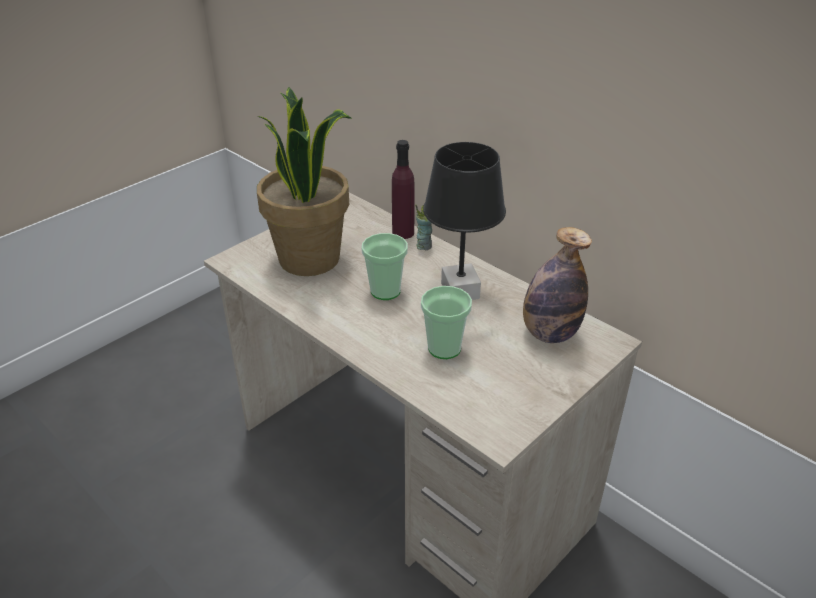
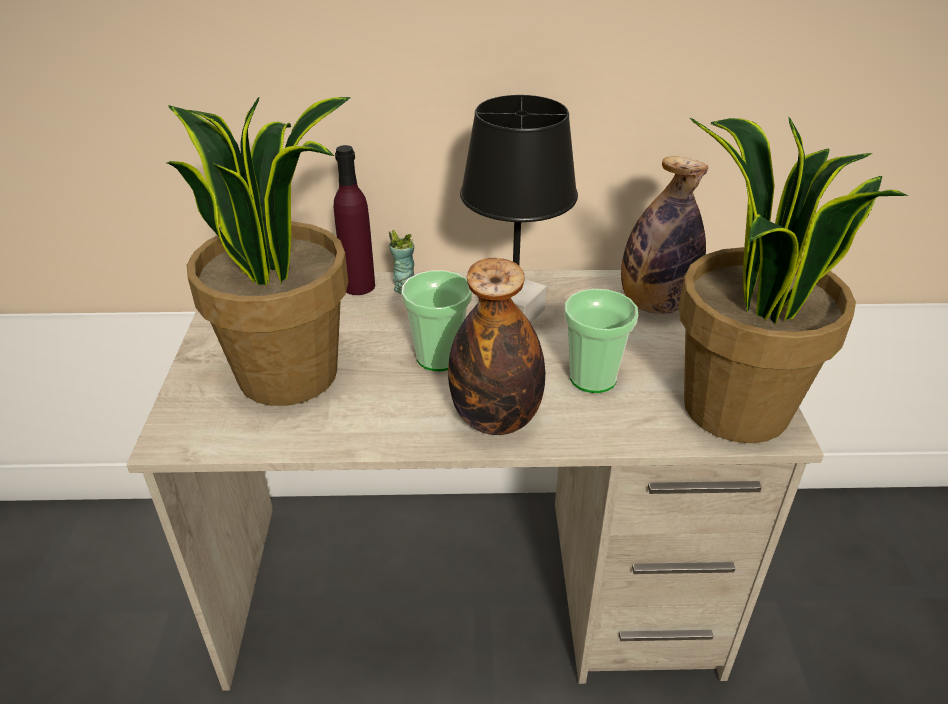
camera: 45 degrees left, 0 degrees up
(365, 336) = (496, 419): none -> bottle
(493, 412) = (733, 409): none -> potted plant

